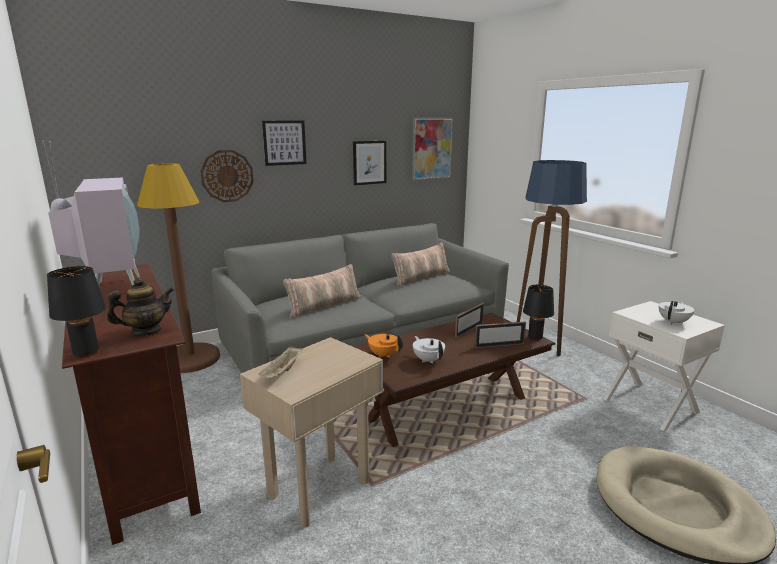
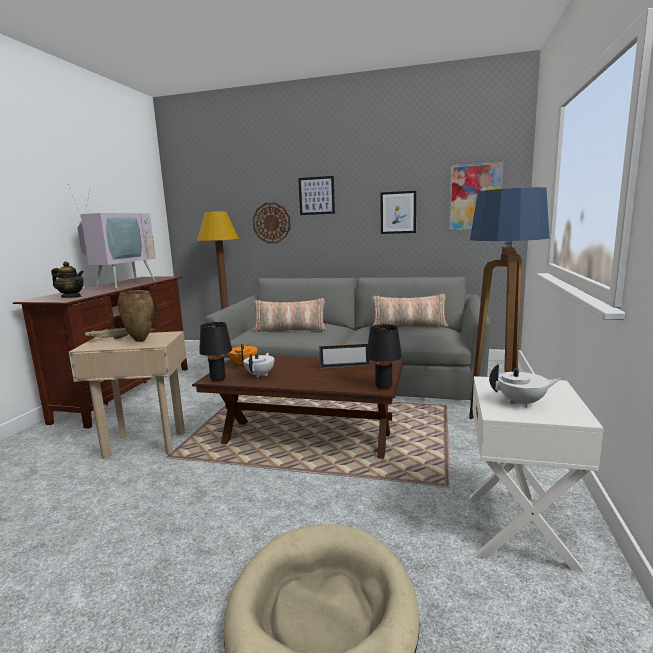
camera: 45 degrees right, 5 degrees down
(86, 353) = (31, 299): black table lamp -> black table lamp (218, 379)
(329, 362) = (141, 340): none -> brown vase
(499, 345) = (336, 382): picture frame -> none

